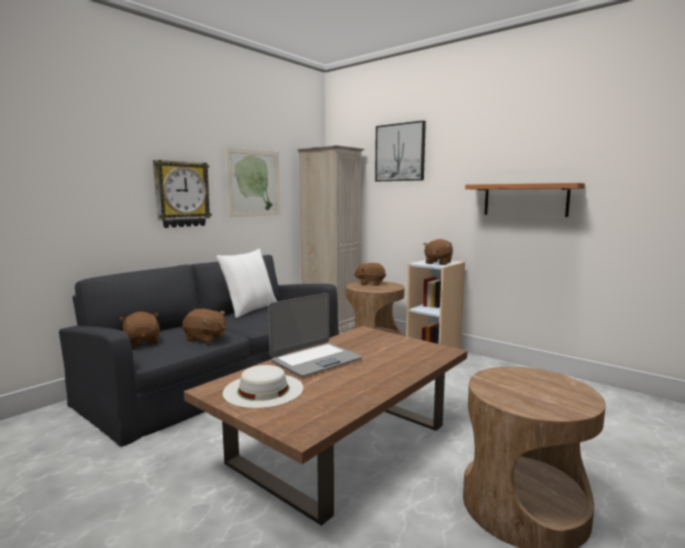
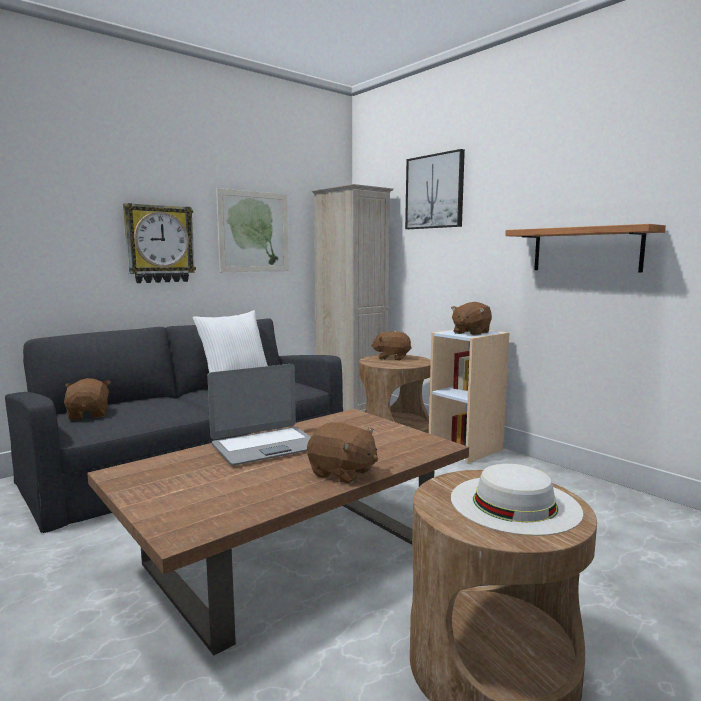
camera: 10 degrees right, 0 degrees up
(205, 339) = (160, 414): brown plush toy -> brown plush toy (342, 473)
(263, 390) = (176, 478): white hat -> white hat (514, 503)

